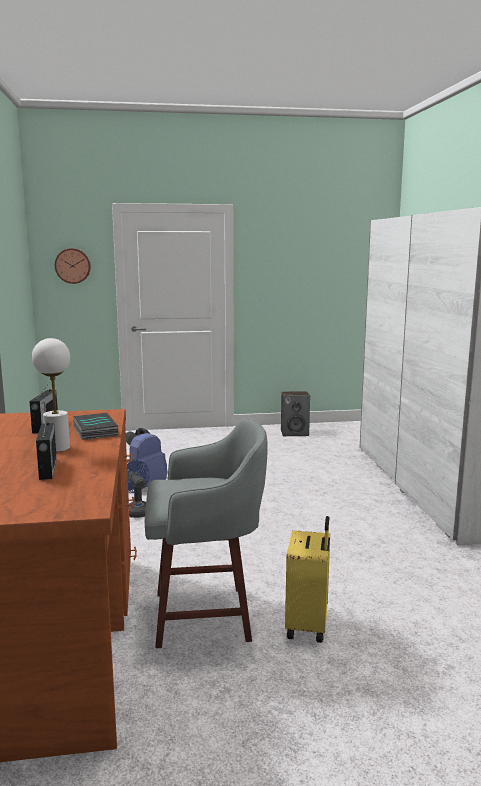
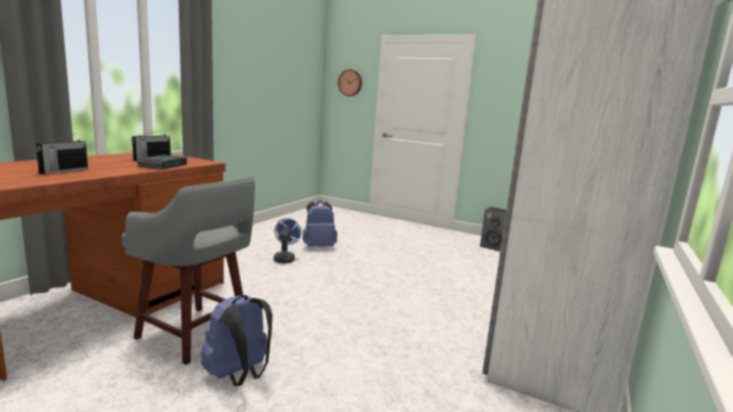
camera: 35 degrees right, 0 degrees up
(58, 448) = (111, 166): white table lamp -> none
(308, 626) = (239, 375): yellow suitcase -> blue backpack

